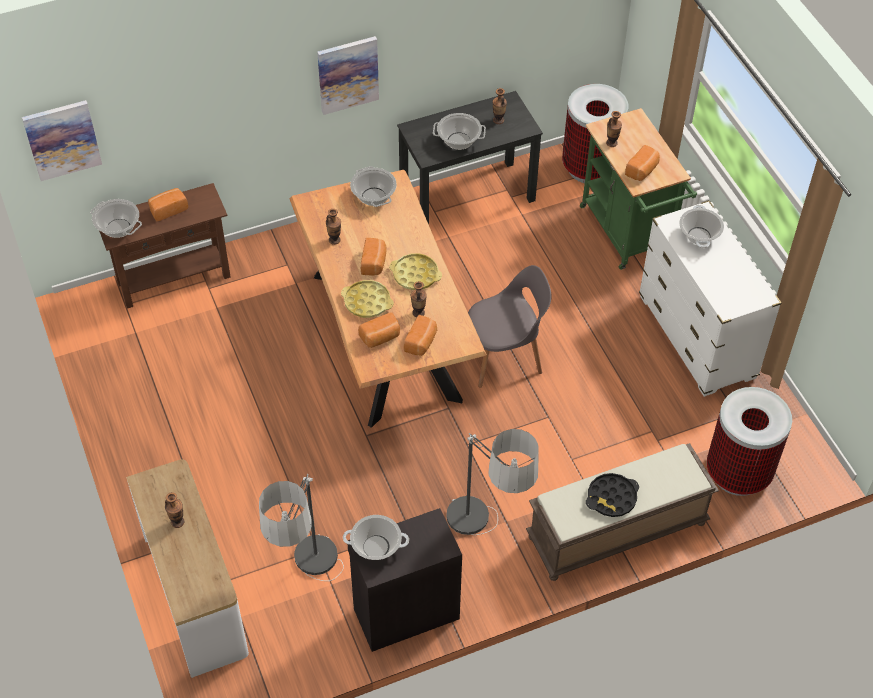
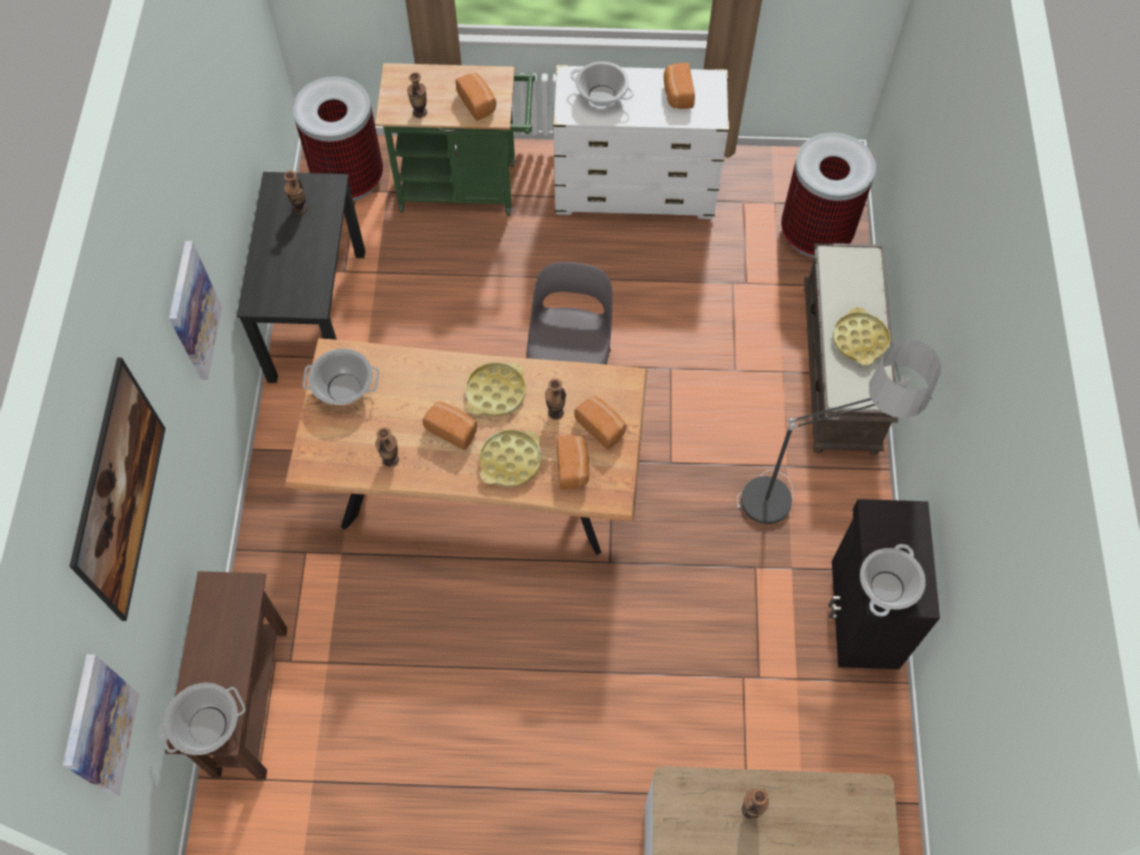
camera: 65 degrees left, 10 degrees up
(168, 209) = (212, 646): bread -> bread (677, 94)
(189, 88) = (131, 506): none -> picture
(310, 588) = (793, 704): floor lamp -> none
(458, 141) = (308, 262): cooking pot -> none
(611, 498) = (860, 340): black tray -> yellow tray

